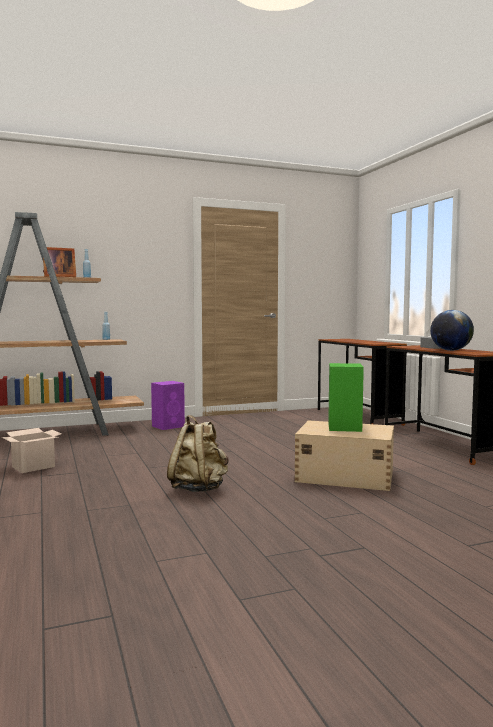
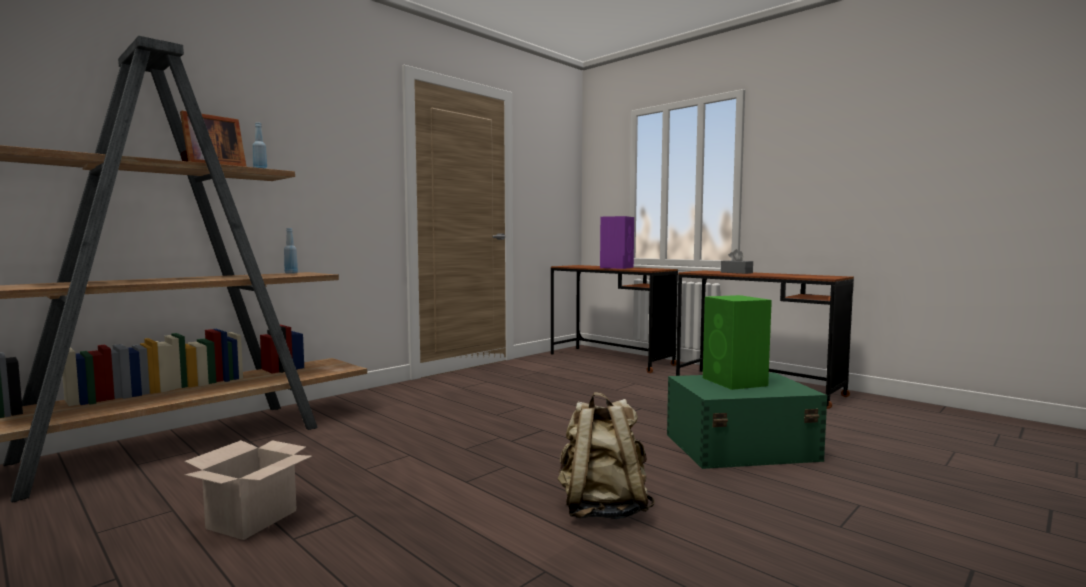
camera: 25 degrees left, 0 degrees up
(169, 426) = (394, 400): purple speaker -> purple speaker (617, 267)
(344, 475) = (738, 447): beige storage box -> green storage box
(451, 350) = (777, 275): globe -> none

